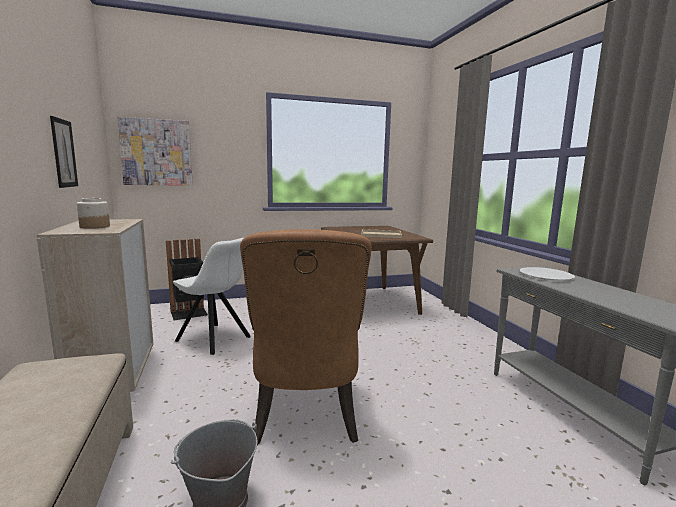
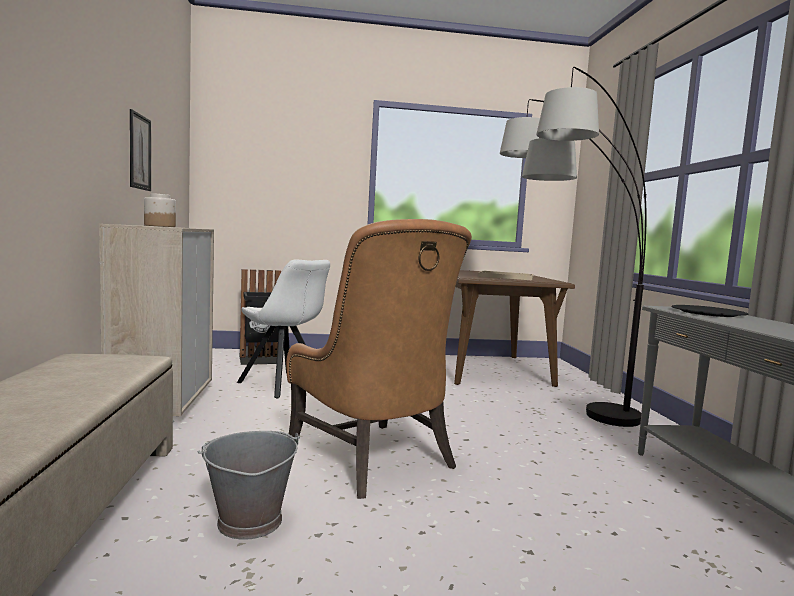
camera: 10 degrees right, 5 degrees down
(156, 152) = (242, 168): picture -> none
(306, 410) = (373, 458): brown chair -> brown chair turned 45 degrees counterclockwise
(426, 345) = (551, 416): none -> floor lamp
(546, 275) = (708, 313): white plate -> black plate

